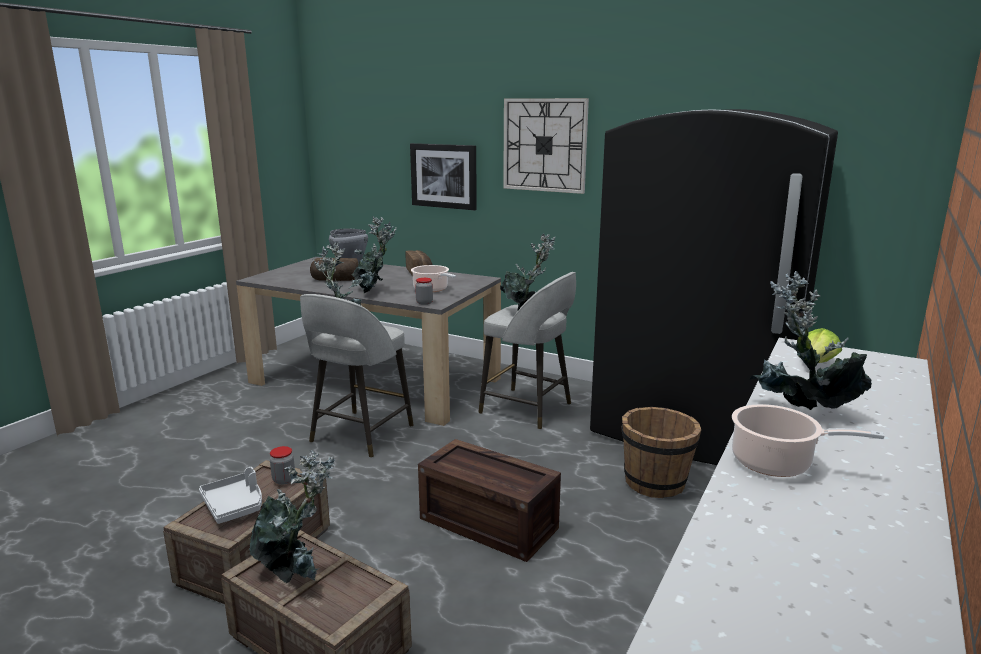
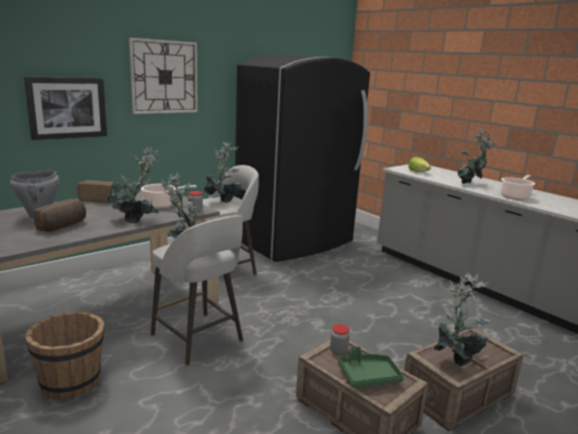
camera: 70 degrees left, 0 degrees up
(235, 505) = (368, 376): grey tray -> green tray
(491, 523) = (356, 316): crate -> none
(655, 482) = (340, 265): brown bucket -> brown bucket (71, 381)

